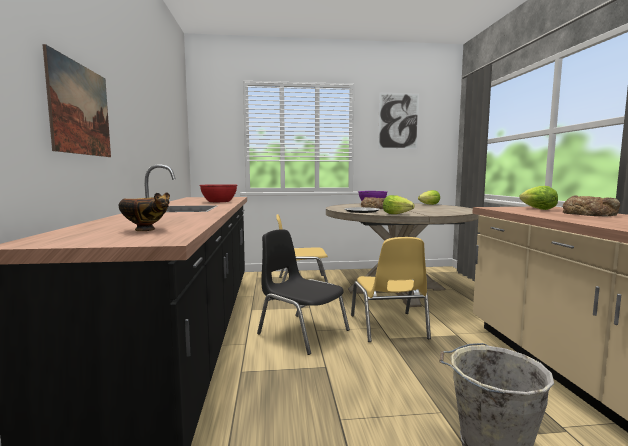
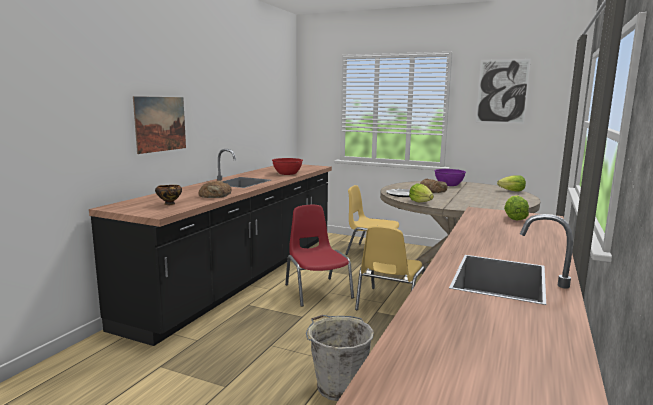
camera: 30 degrees right, 5 degrees up
(302, 332) = (317, 291): black chair -> red chair
(589, 214) = (527, 232): bread -> bread (215, 195)

